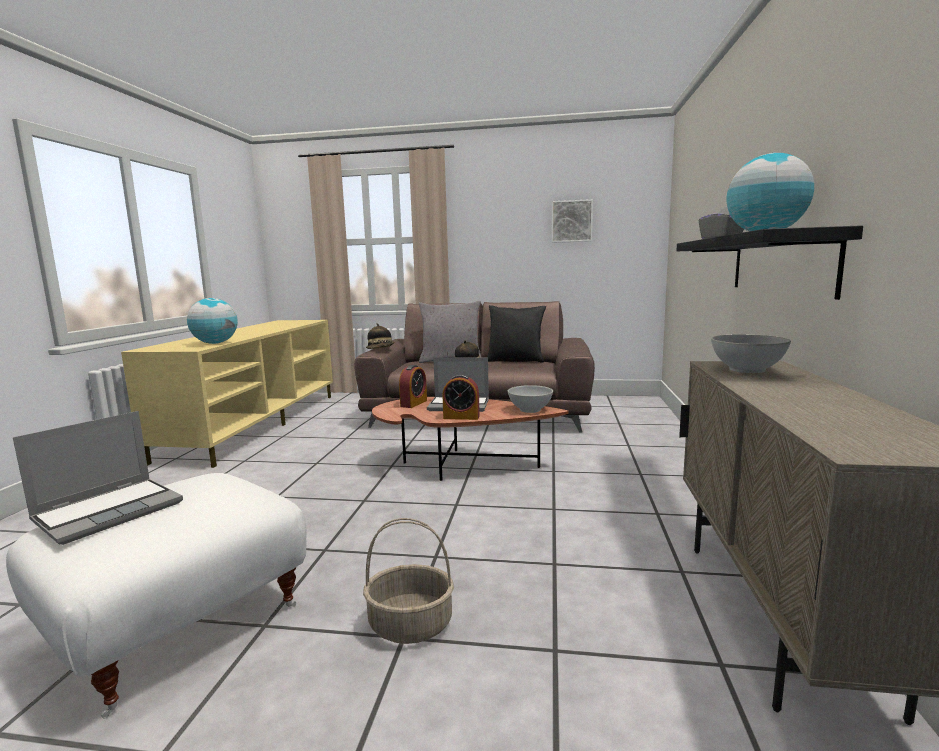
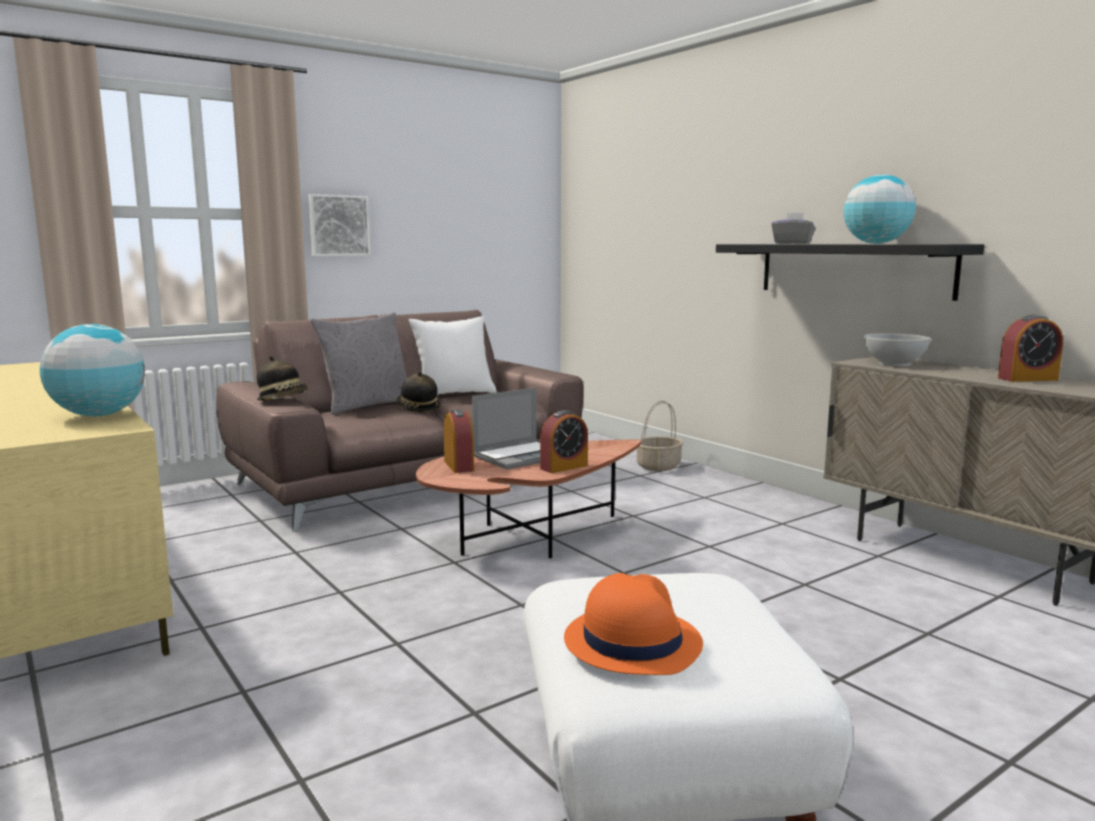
camera: 45 degrees left, 0 degrees up
(110, 511) = (631, 641): laptop -> orange hat
(411, 624) = (823, 668): basket -> basket (658, 466)
(515, 360) = (454, 395): black pillow -> white pillow
(530, 410) = (606, 446): white bowl -> none
(571, 221) = (460, 201): picture -> picture (338, 225)
(832, 406) = (1027, 379): none -> alarm clock

